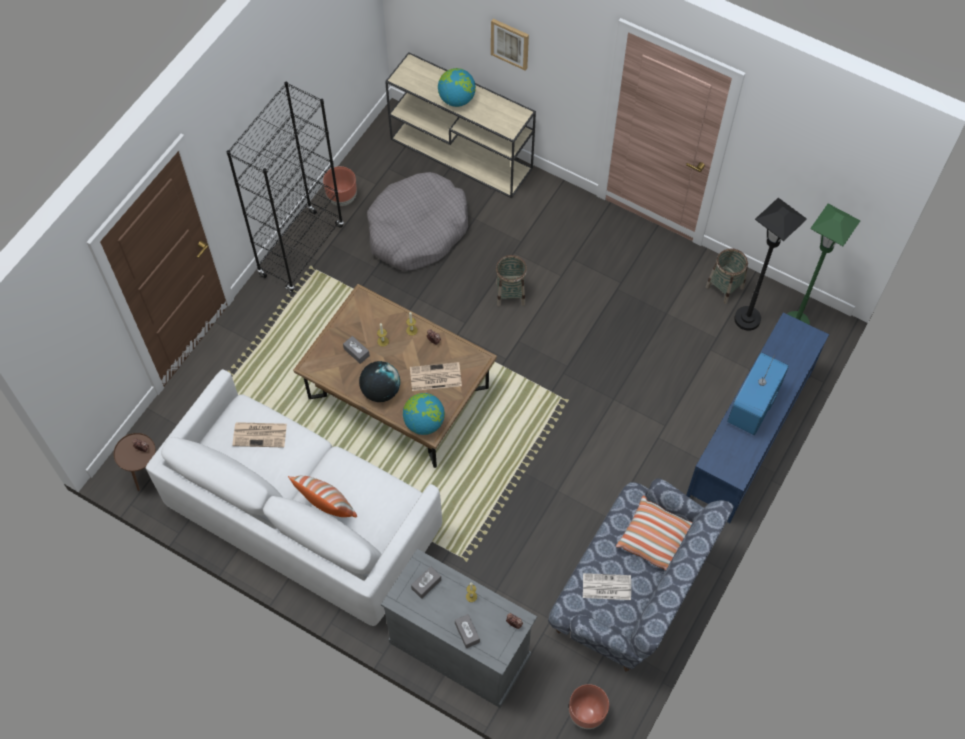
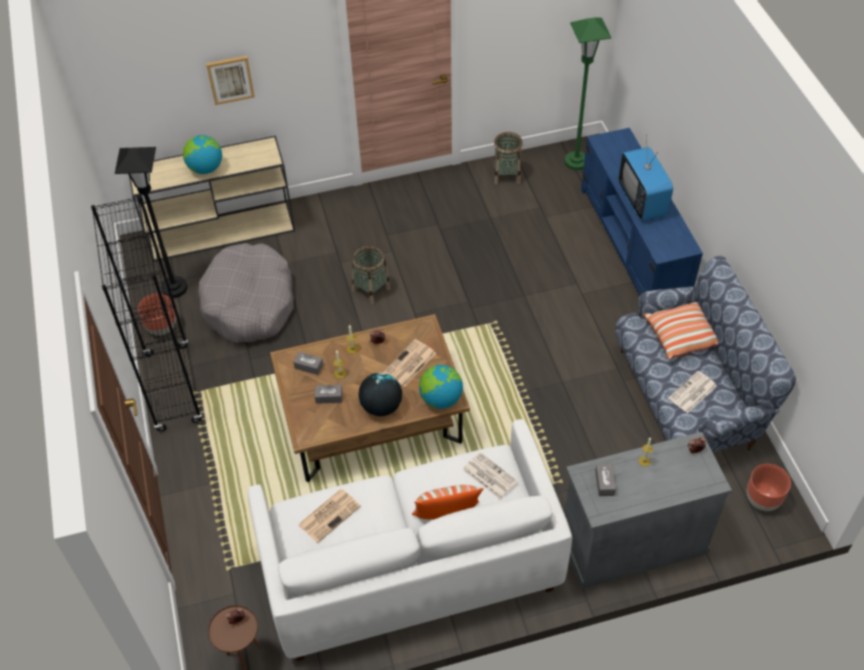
camera: 45 degrees left, 10 degrees down
(384, 506) = (488, 475): none -> newspaper
(467, 633) = (674, 487): grey tissue box -> grey tissue box (308, 366)
(747, 319) = (544, 181): black floor lamp -> black floor lamp (174, 288)

